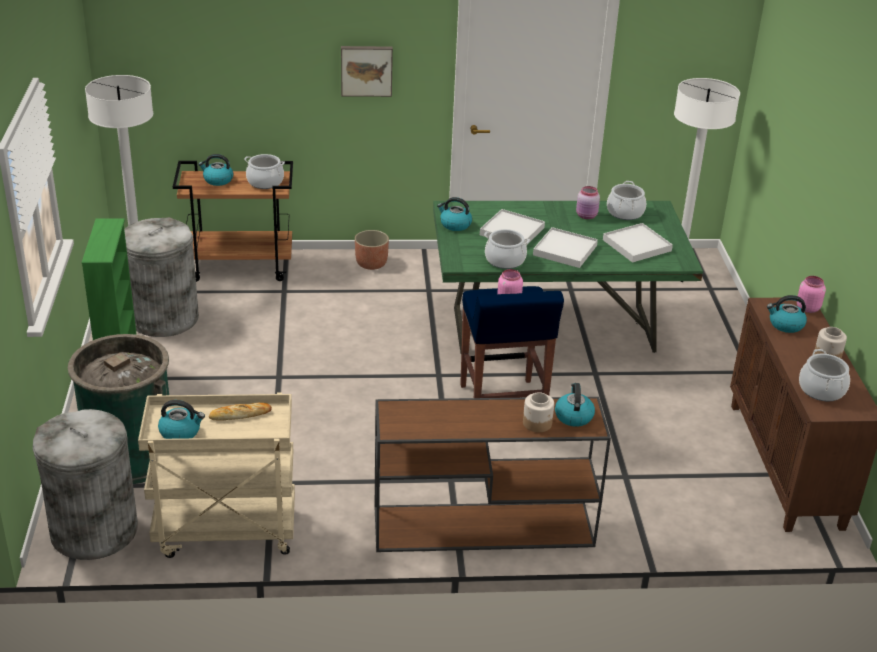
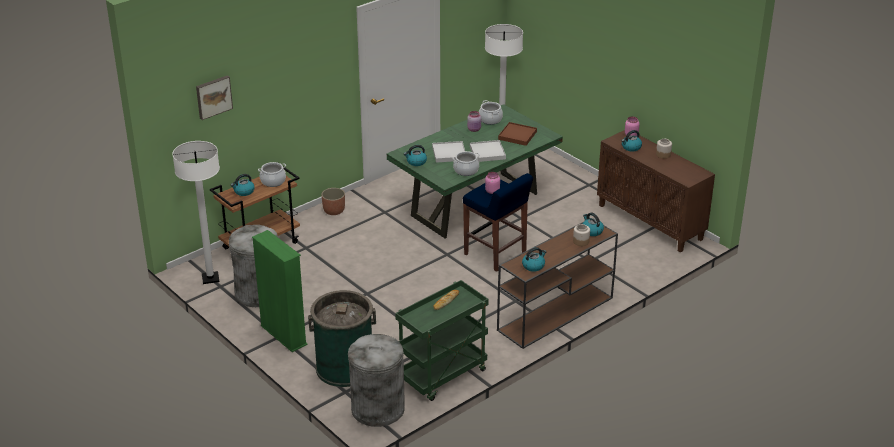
camera: 35 degrees left, 0 degrees up
(181, 432) = (430, 322): kettle -> kettle (533, 266)
(224, 532) = (442, 377): beige cart -> green cart
(366, 70) = (311, 86): picture -> picture (213, 96)
(636, 245) = (517, 135): white tray -> brown tray
(821, 389) = (677, 171): cooking pot -> none

